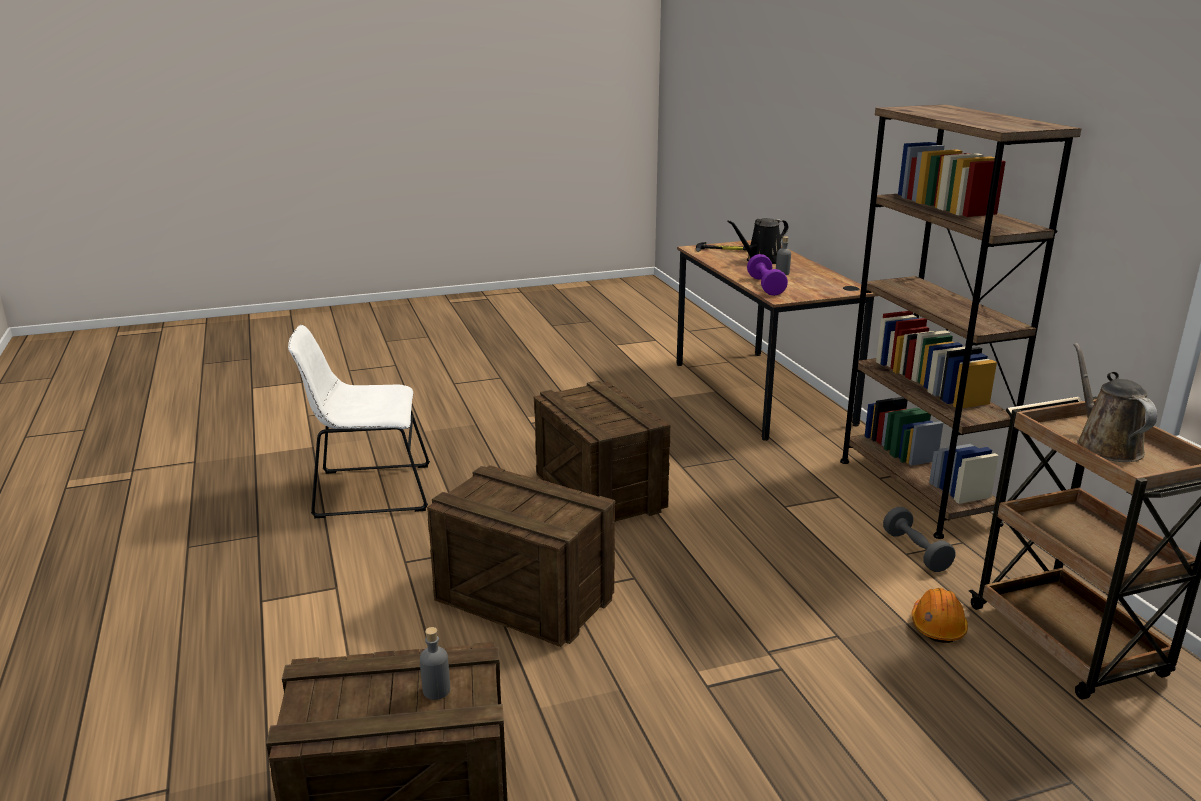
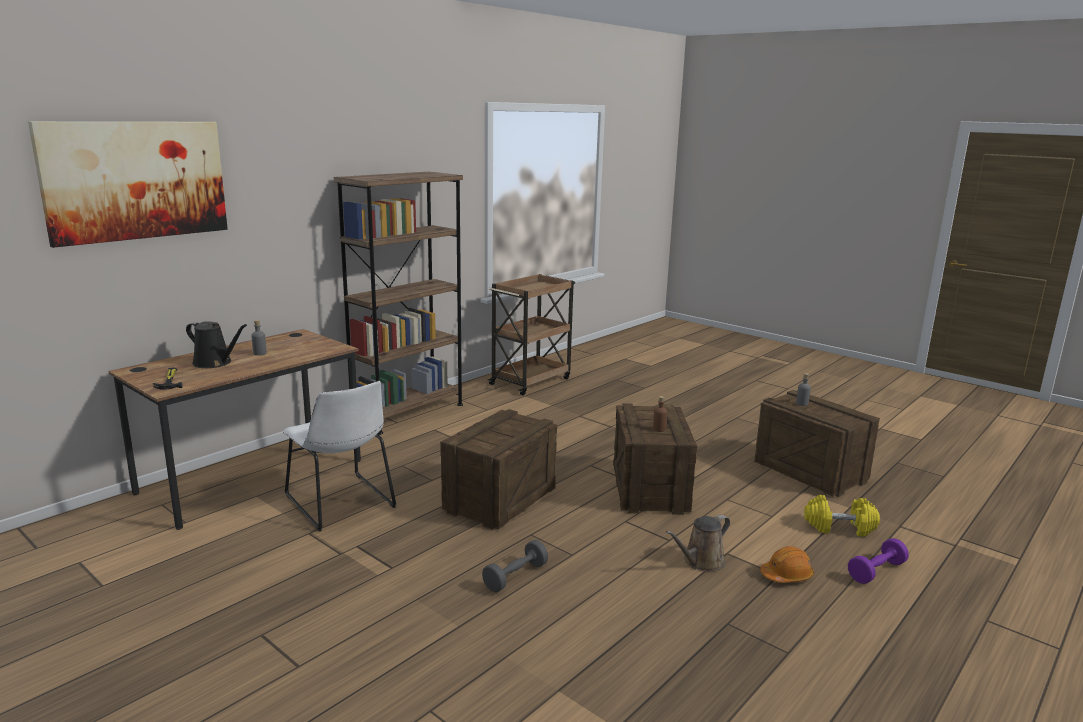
camera: 120 degrees left, 5 degrees down
(251, 716) = (839, 527): none -> yellow dumbbell
(367, 491) = (604, 602): white chair -> white chair (342, 503)
(501, 500) = (659, 429): none -> brown bottle
(765, 286) = (307, 354): purple dumbbell -> purple dumbbell (876, 571)
(810, 72) = (136, 180): none -> picture
(916, 551) = (482, 408): grey dumbbell -> grey dumbbell (515, 576)
(937, 626) = (546, 400): orange hard hat -> orange hard hat (786, 575)
(1105, 445) = (532, 288): brown watering can -> brown watering can (701, 562)

